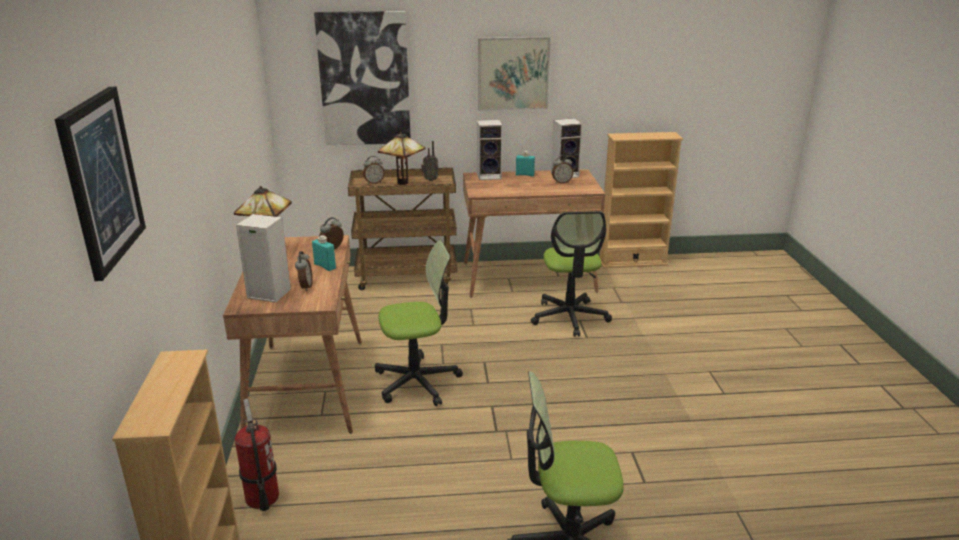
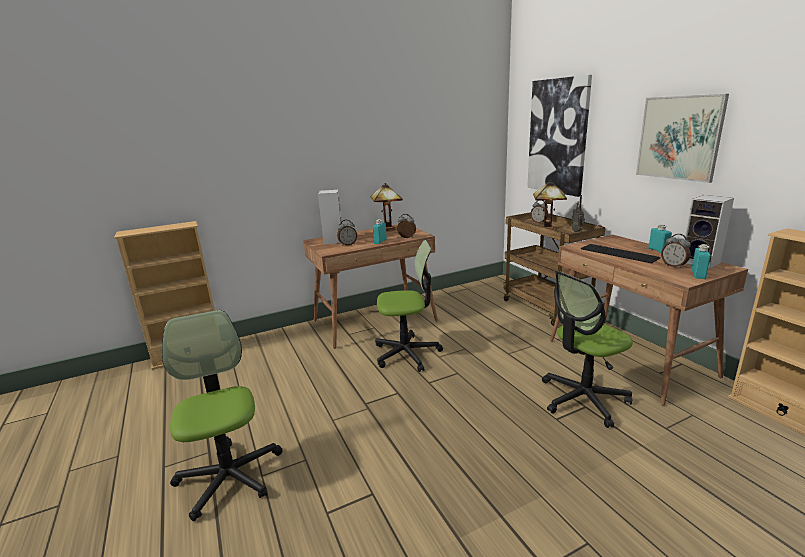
camera: 70 degrees right, 5 degrees down
(101, 180) = (155, 120): picture -> none
(261, 498) = (266, 342): fire extinguisher -> none
(417, 382) = (407, 353): office chair -> office chair turned 60 degrees counterclockwise
(490, 176) = (625, 242): speaker -> none
(515, 186) = (618, 253): none -> keyboard
(586, 183) = (698, 275): none -> turquoise bottle

